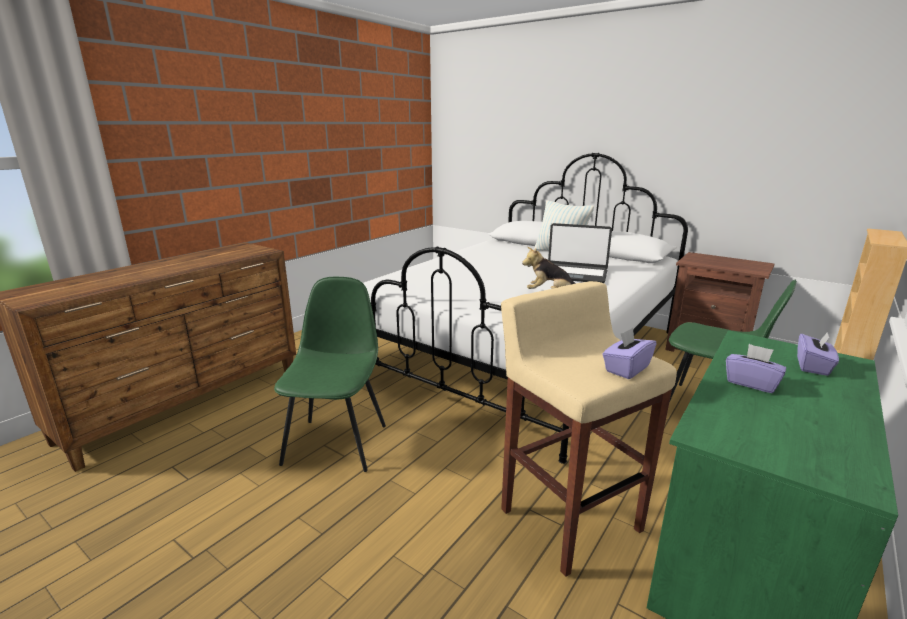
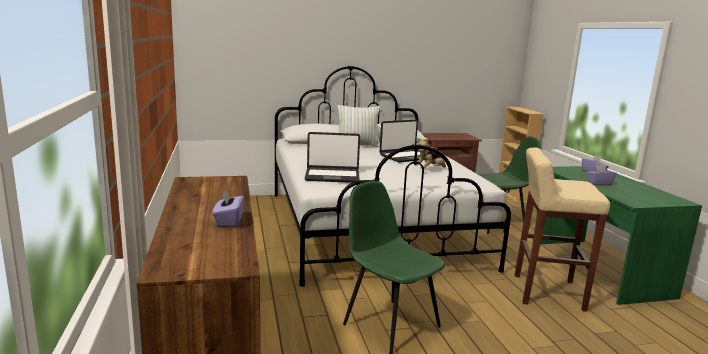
camera: 50 degrees left, 5 degrees down
(428, 275) = (332, 176): none -> laptop
(626, 368) = (586, 186): purple tissue box -> purple tissue box (228, 222)

